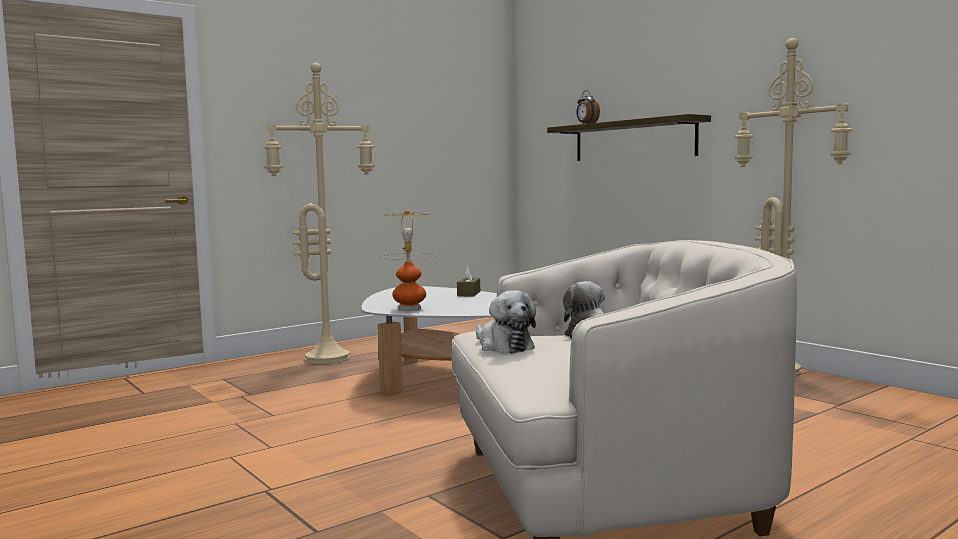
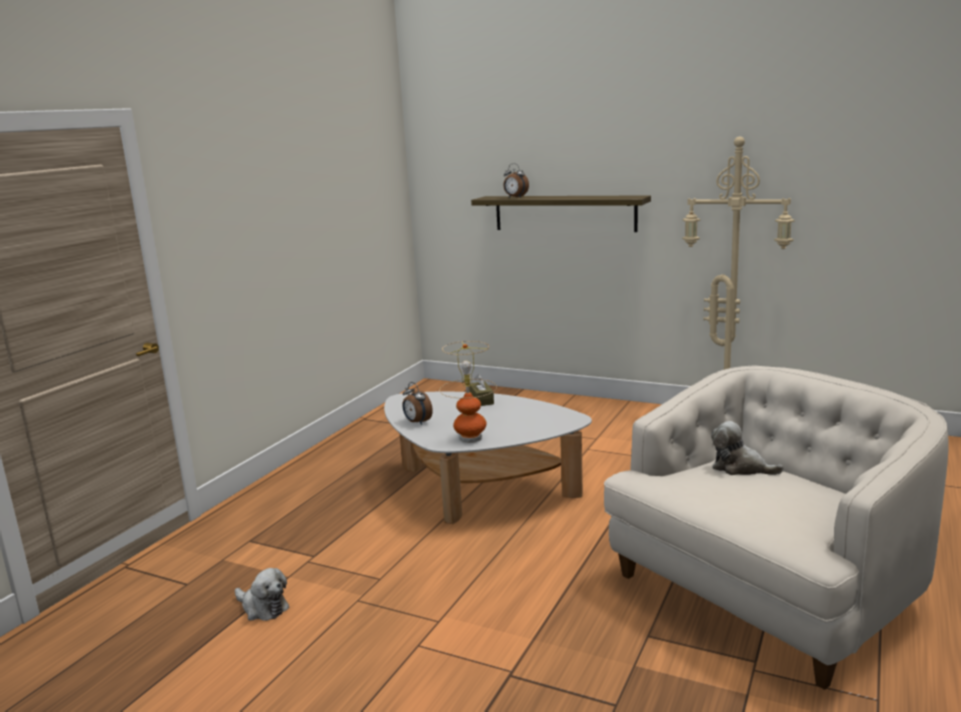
camera: 25 degrees left, 10 degrees up
(329, 358) = (322, 483): beige floor lamp -> none
(388, 298) = (417, 422): none -> alarm clock
(503, 346) = (701, 499): plush toy -> plush toy (263, 608)

